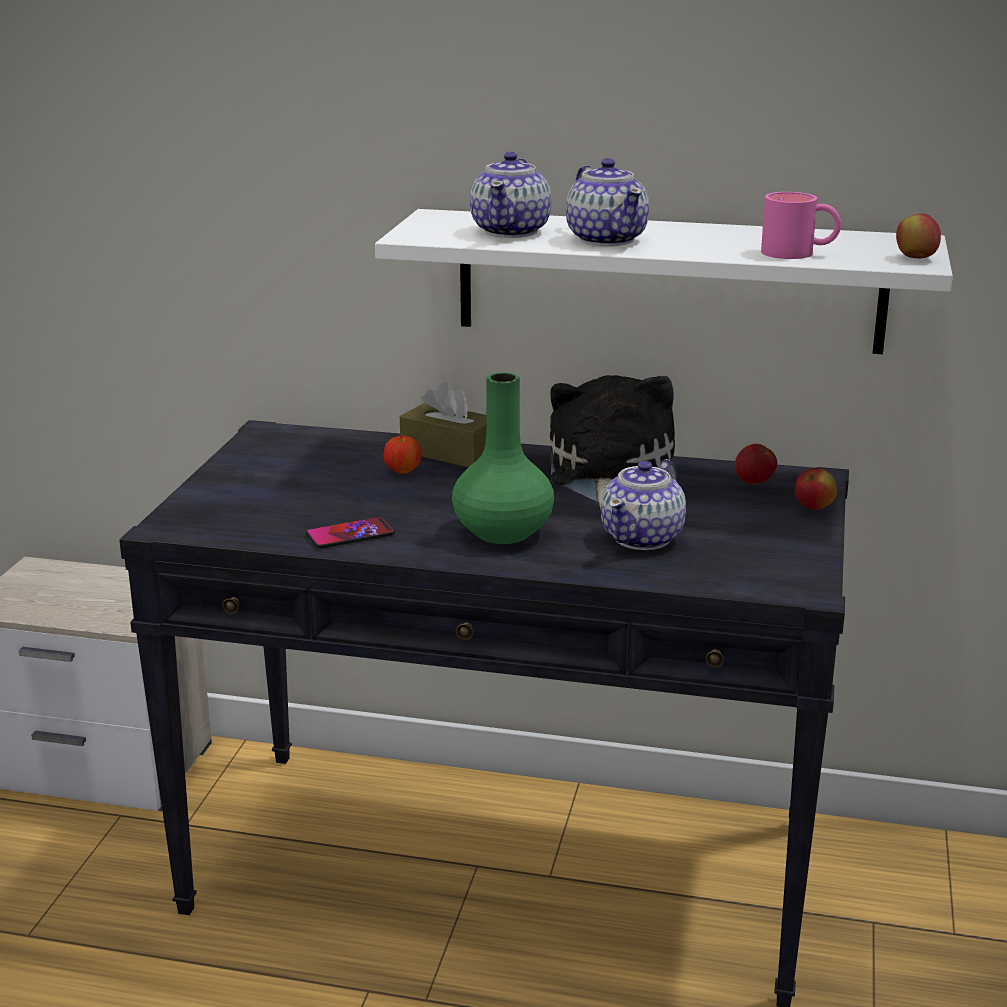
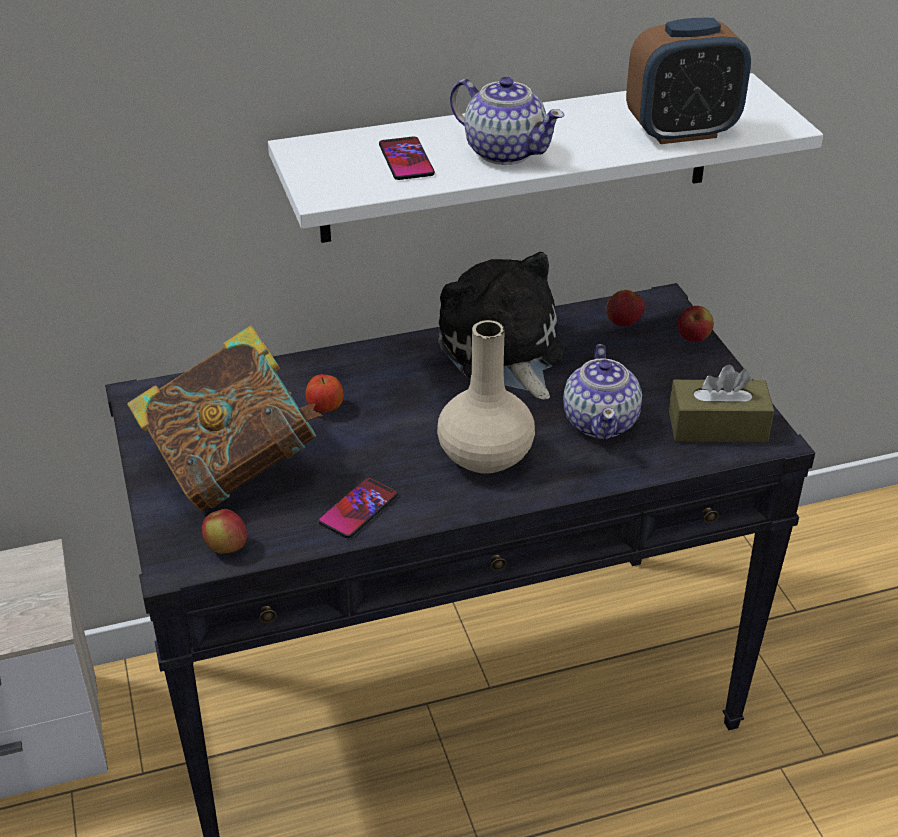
camera: 30 degrees left, 15 degrees up
(283, 487) = (234, 467): none -> book
(449, 453) = (343, 368): brown tissue box -> brown tissue box (717, 426)
(503, 532) = (485, 456): green vase -> beige vase
(512, 231) = (406, 160): teapot -> phone
(799, 253) = (681, 132): pink mug -> alarm clock
(915, 258) = (773, 116): apple -> apple (226, 548)

